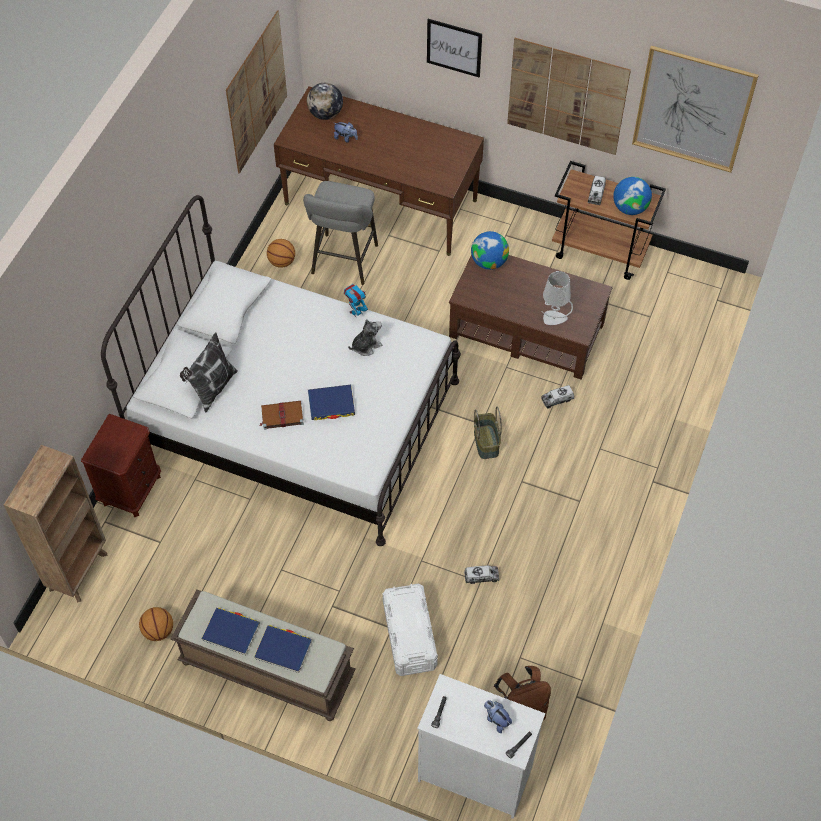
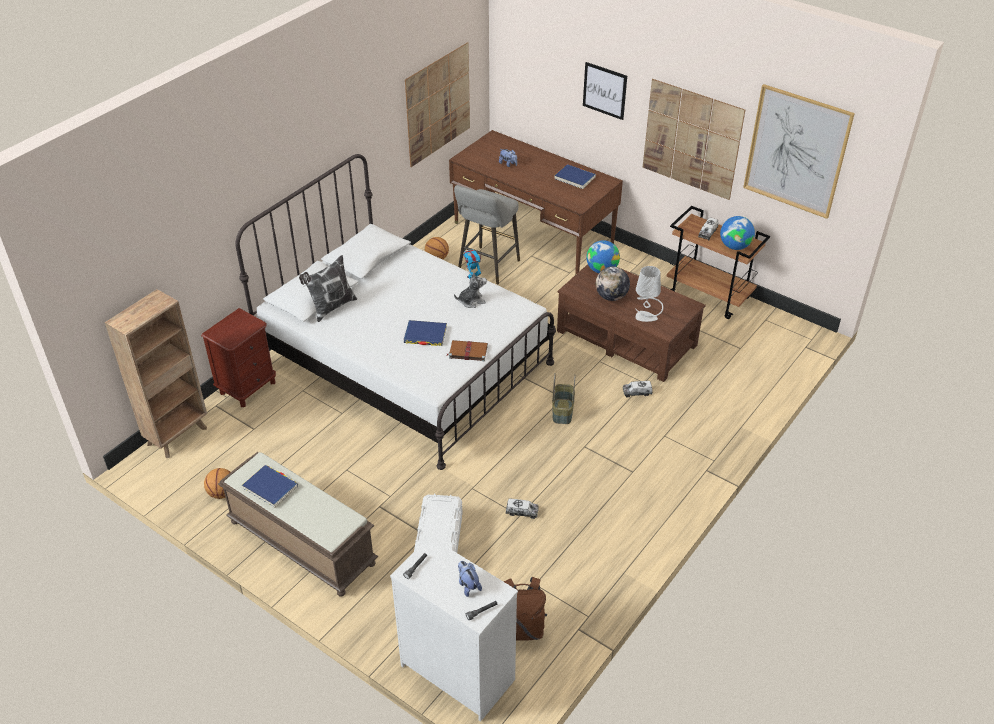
camera: 15 degrees right, 15 degrees down
(281, 416) = (379, 335): brown book -> brown book (467, 351)
(283, 650) = (310, 511): blue book -> blue book (574, 178)
(325, 114) = (498, 148): globe -> globe (611, 297)

